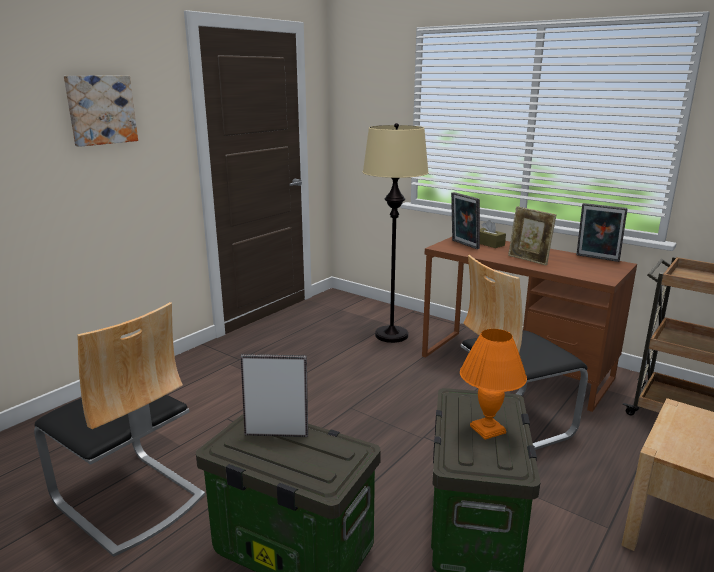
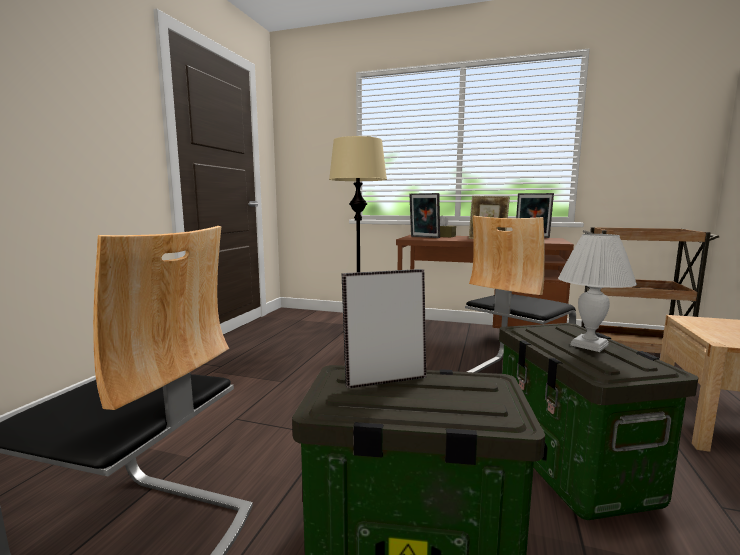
camera: 20 degrees left, 10 degrees down
(100, 110) = (61, 74): picture -> none
(488, 429) = (589, 345): orange table lamp -> white table lamp

